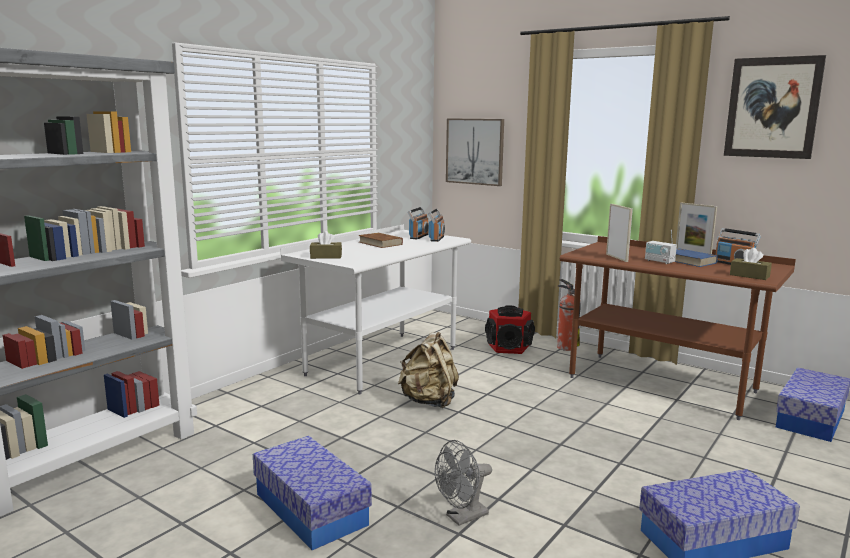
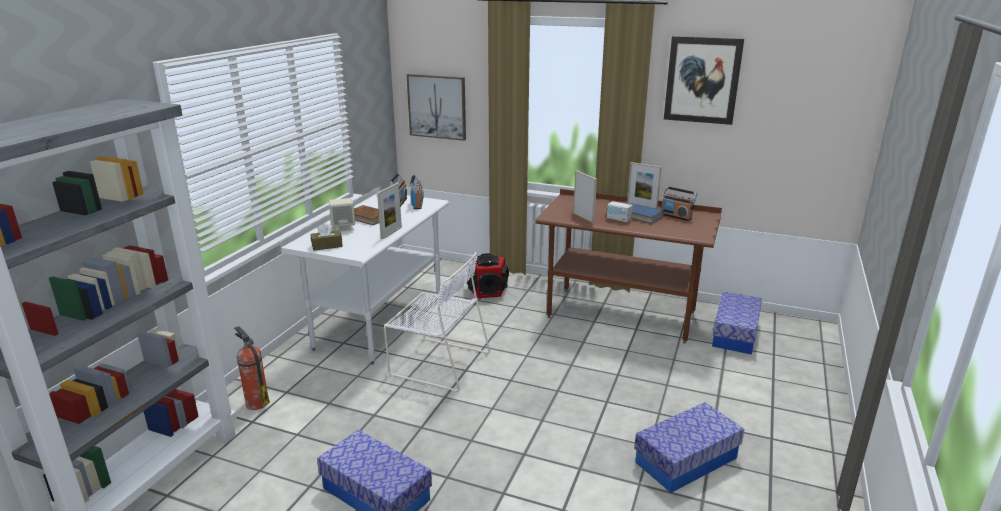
camera: 15 degrees left, 10 degrees up
(350, 247) = (343, 228): none -> beige speaker
(396, 253) = (391, 233): none -> picture frame
(429, 401) = (437, 363): beige backpack -> white chair
(462, 517) = (501, 477): grey fan -> none
(565, 347) = (535, 283): fire extinguisher -> fire extinguisher (256, 402)
(749, 276) = (691, 232): brown tissue box -> none

